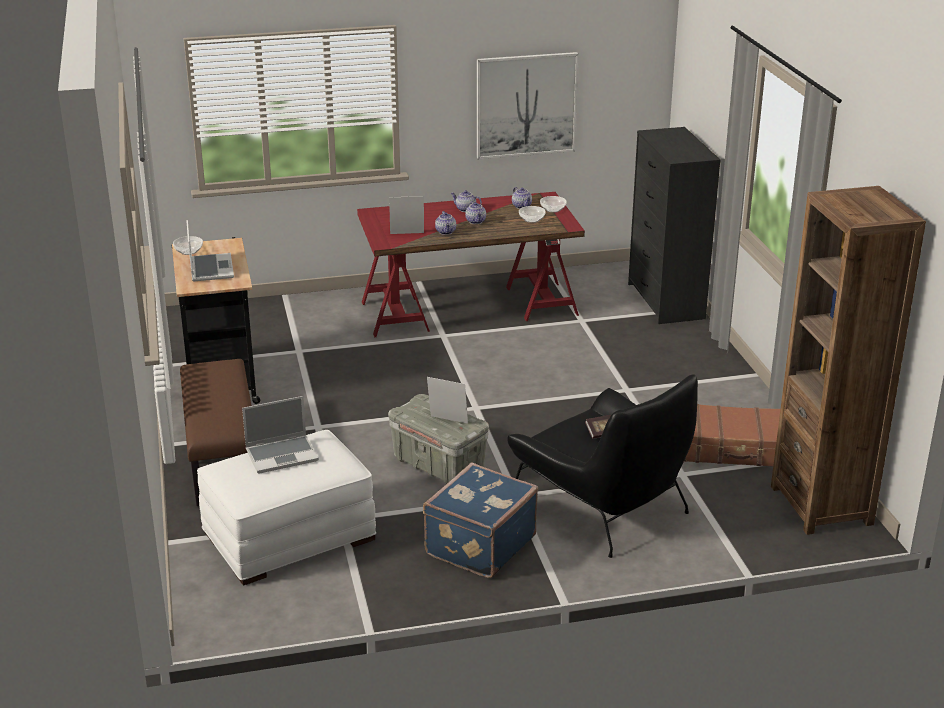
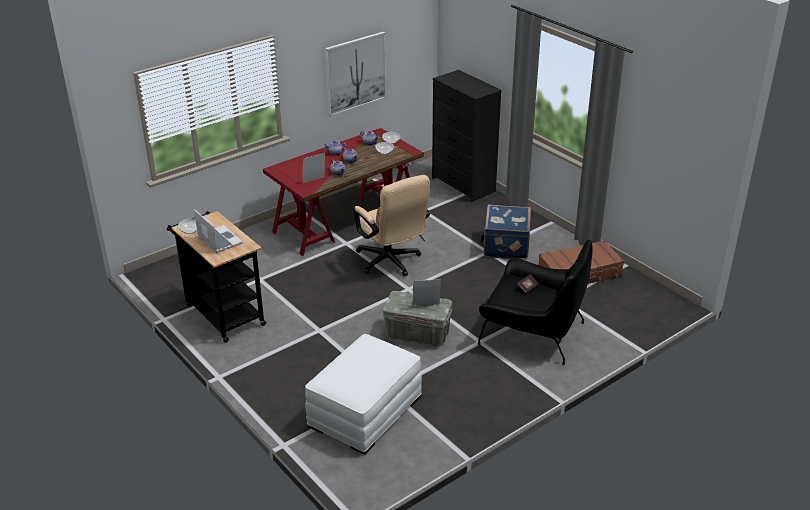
camera: 25 degrees left, 5 degrees up
(221, 458) = (274, 371): brown bench -> none
(282, 455) = (356, 360): laptop -> none
(478, 545) = (484, 380): blue suitcase -> blue suitcase (505, 246)
(481, 372) = (391, 263): none -> beige office chair
(821, 505) = (648, 296): brown bookcase -> none

